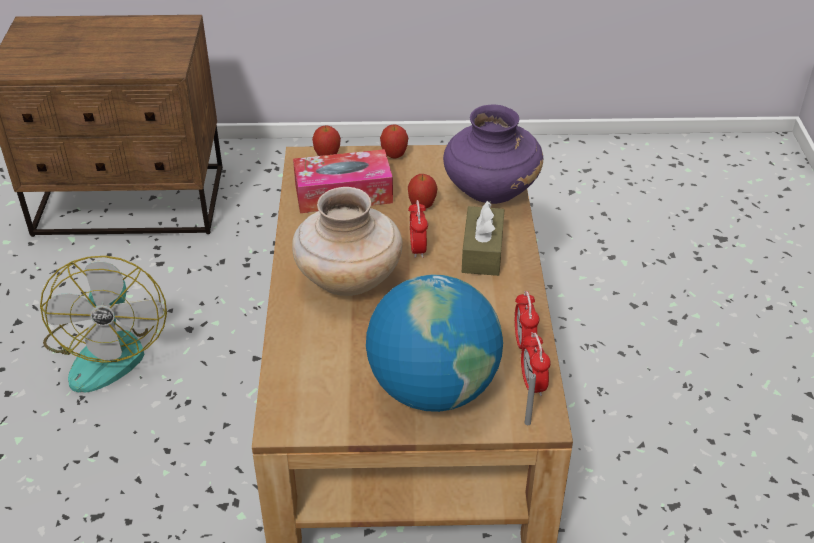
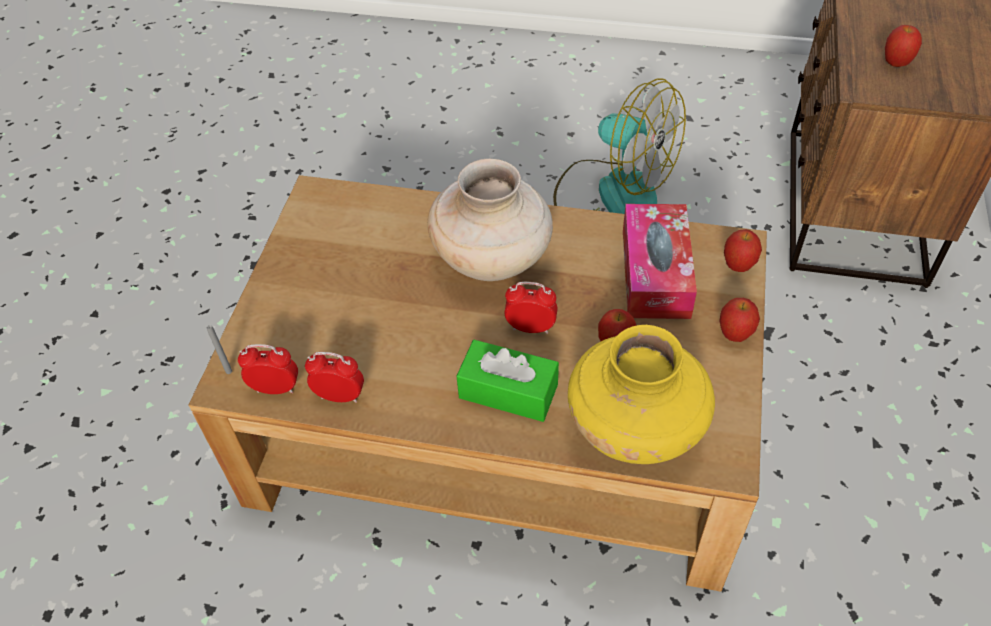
camera: 105 degrees right, 10 degrees up
(108, 349) = (612, 192): fan -> fan turned 150 degrees counterclockwise
(137, 55) = (896, 64): none -> apple
(432, 389) = (308, 303): globe -> none
(482, 252) = (508, 391): brown tissue box -> green tissue box
(490, 191) = (635, 428): purple vase -> yellow vase

